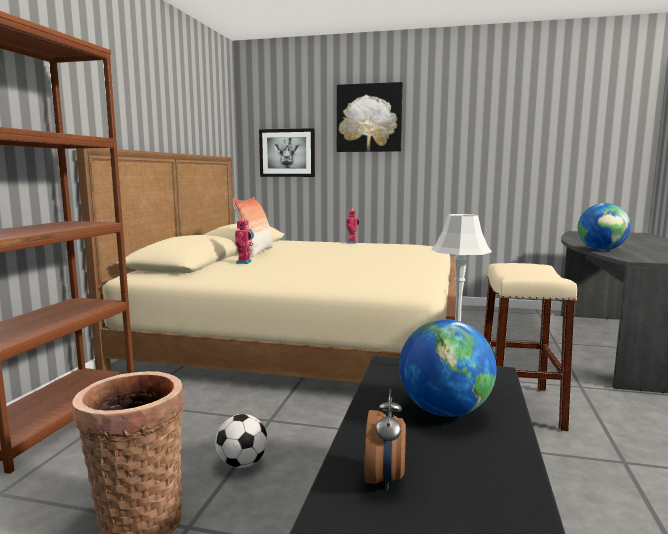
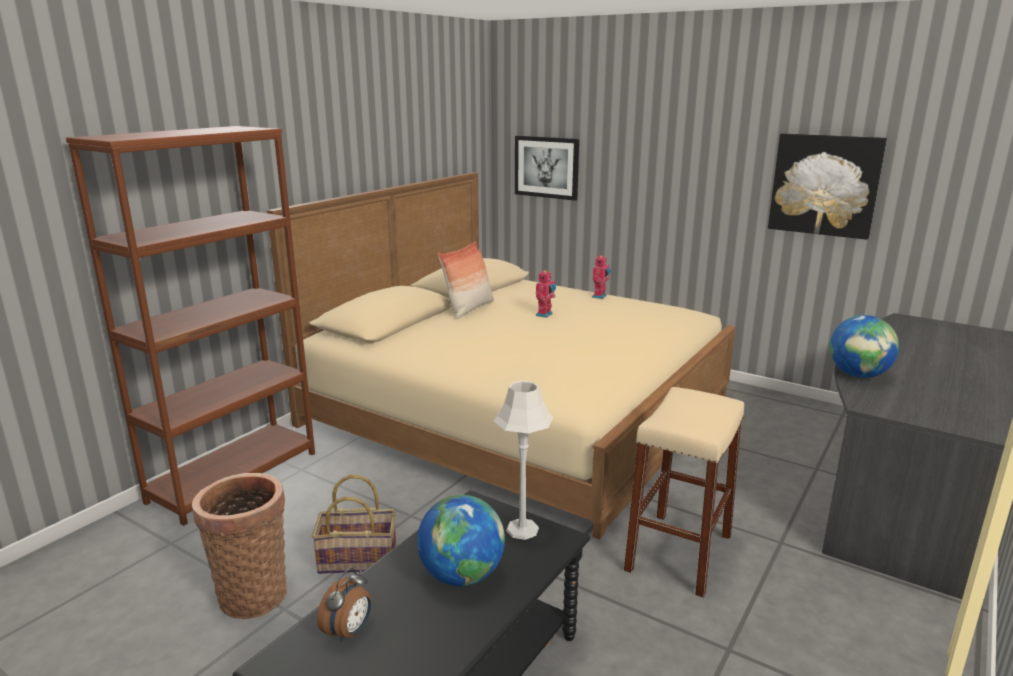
camera: 20 degrees right, 10 degrees up
(242, 464) = (358, 559): football -> basket
(245, 262) = (439, 330): toy robot -> toy robot (545, 315)
(369, 118) = (646, 130): picture -> picture (824, 185)

